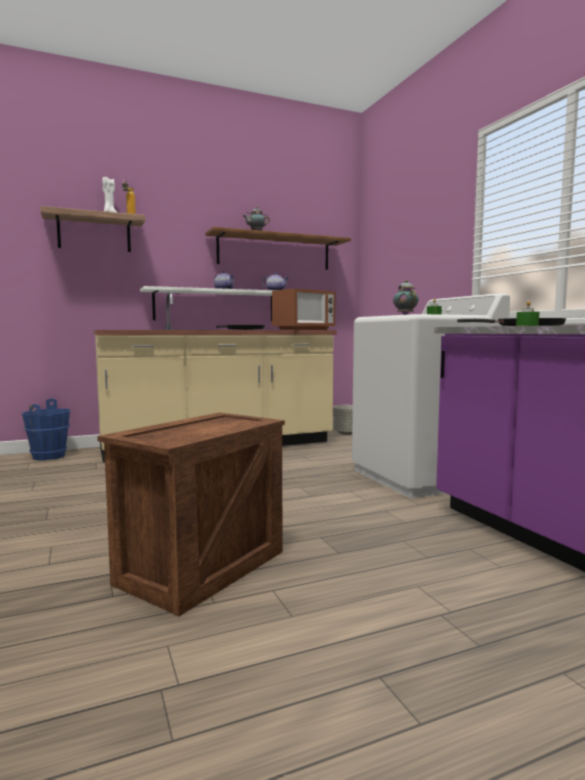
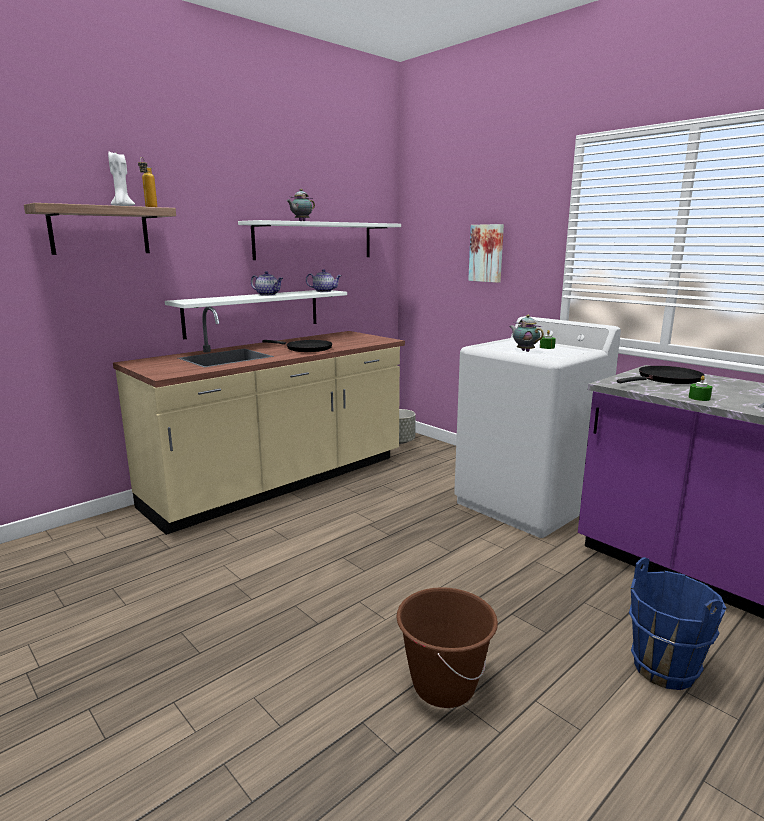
camera: 20 degrees left, 10 degrees up
(49, 456) = (81, 534): blue bucket -> blue bucket (664, 668)
(202, 566) = (443, 685): crate -> brown bucket
(274, 252) = (314, 240): brown shelf -> white shelf
(304, 329) = (367, 340): microwave -> none
(417, 253) = (487, 253): none -> picture

